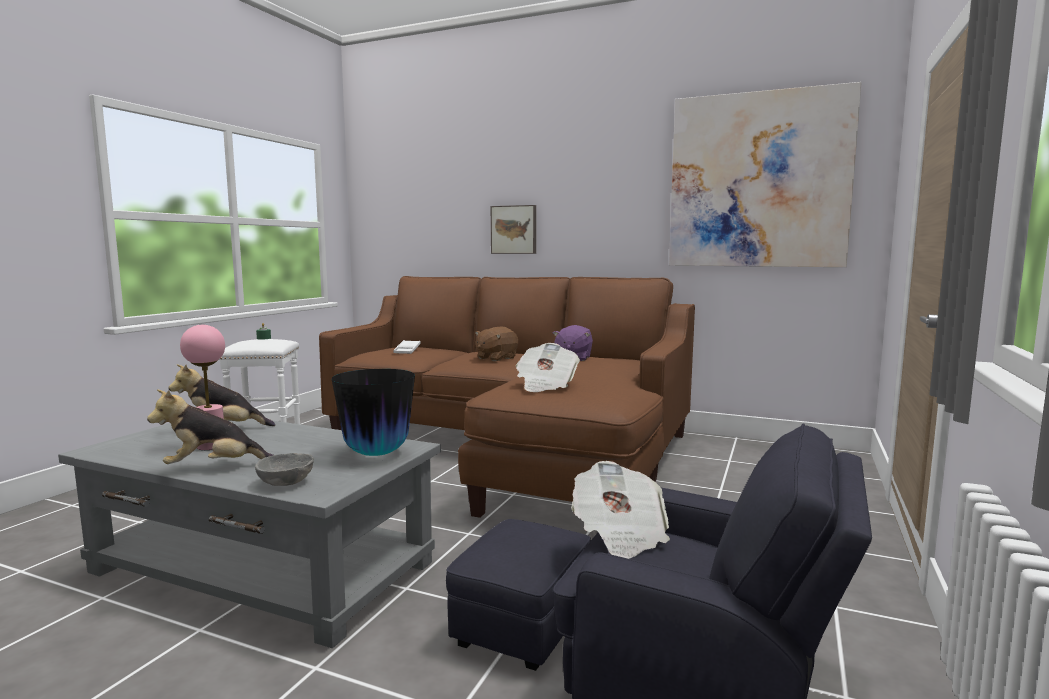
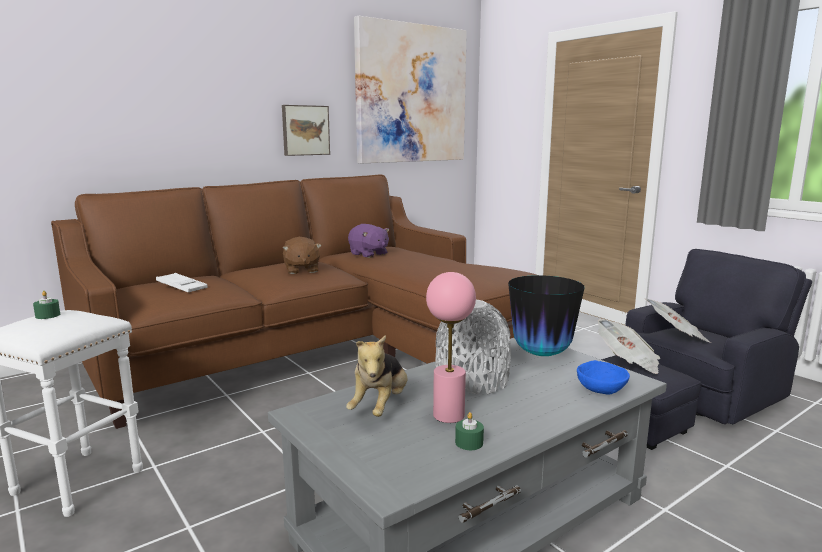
camera: 60 degrees left, 5 degrees up
(161, 457) = (469, 442): none -> green candle
(214, 467) = (532, 416): plush toy -> none
(286, 483) = (601, 390): grey bowl -> blue bowl
(291, 442) = (472, 379): none -> grey vase
(514, 229) = (204, 130): picture -> picture (305, 130)
(545, 385) = (464, 274): newspaper -> newspaper (628, 362)

